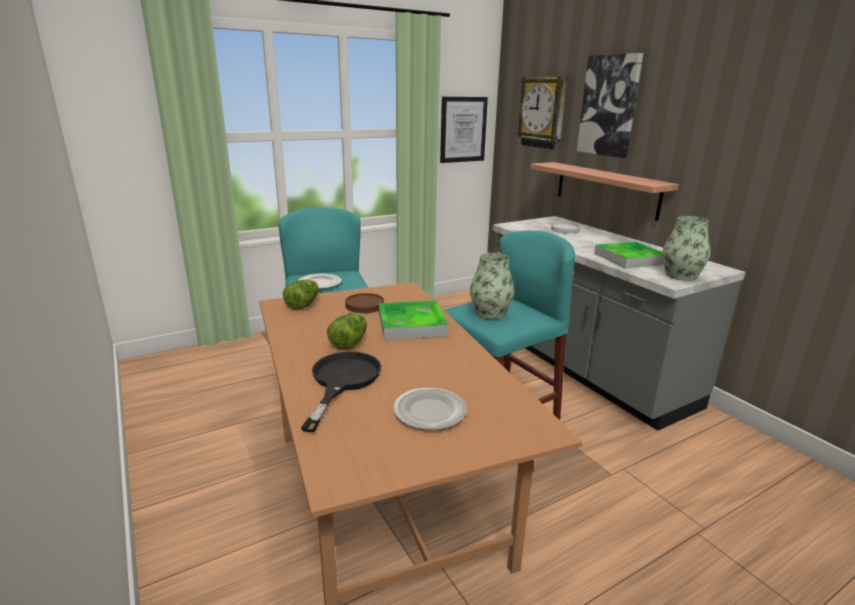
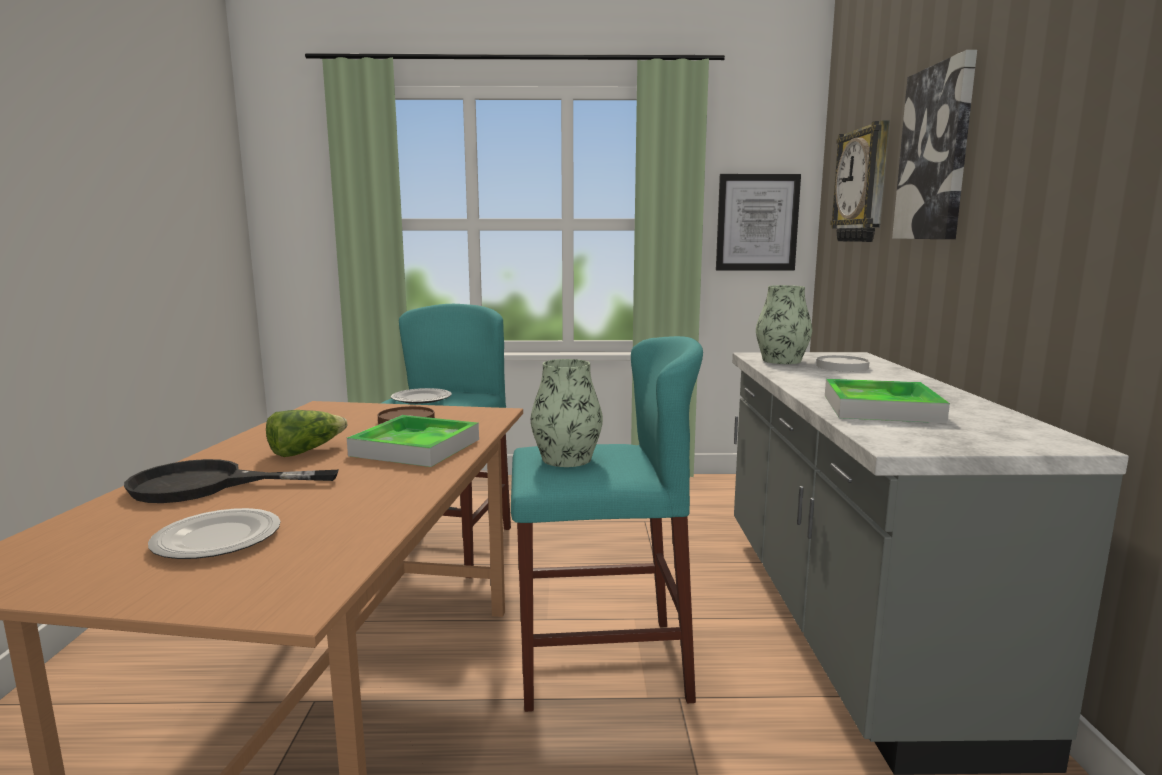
camera: 30 degrees right, 10 degrees down
(303, 304) = (345, 410): lettuce -> none
(342, 381) = (206, 485): black frying pan -> black frying pan turned 135 degrees counterclockwise
(606, 189) = (930, 300): shelf -> none
(680, 275) = (938, 440): vase -> vase (781, 360)

